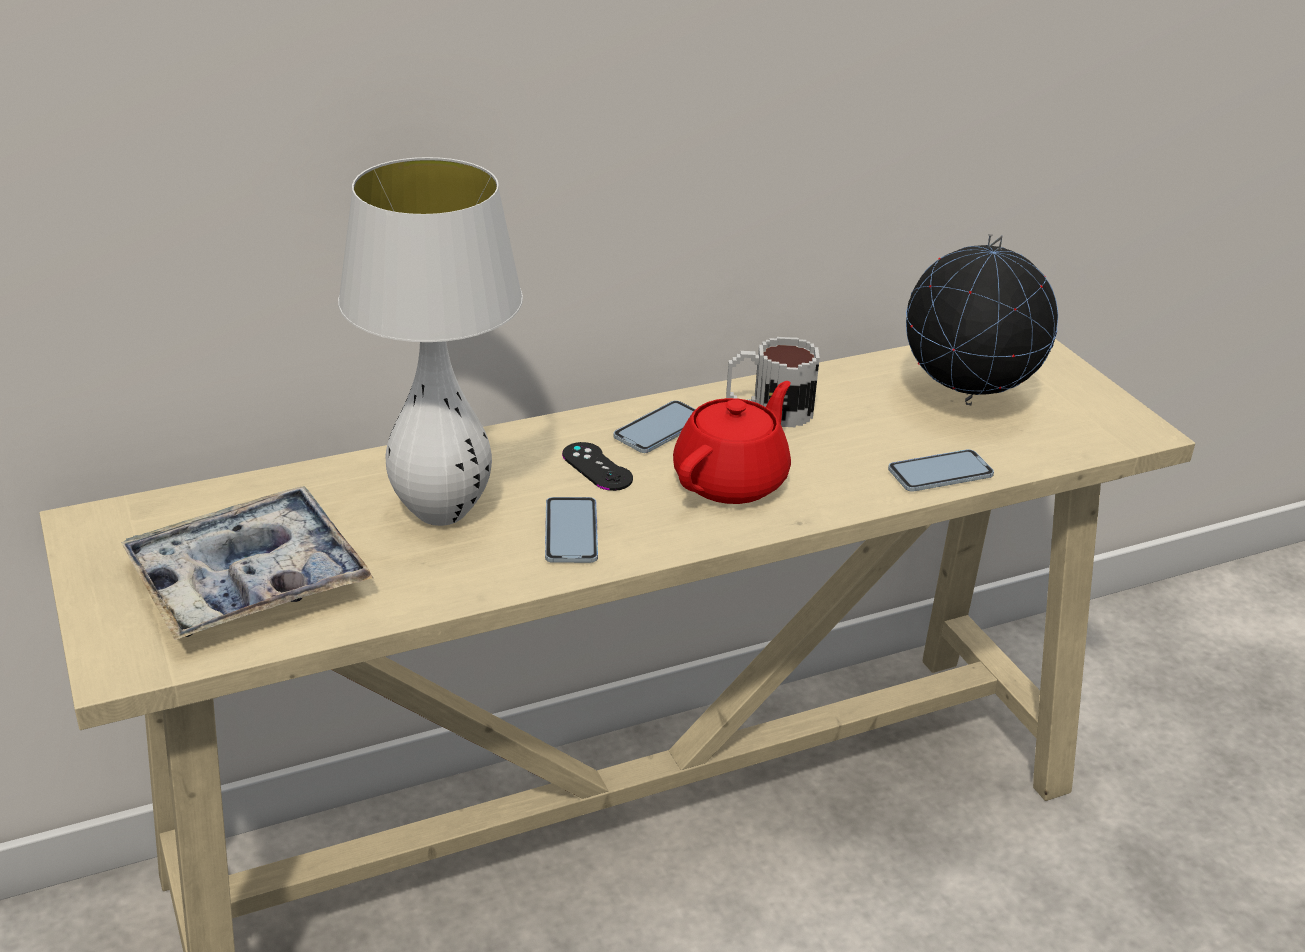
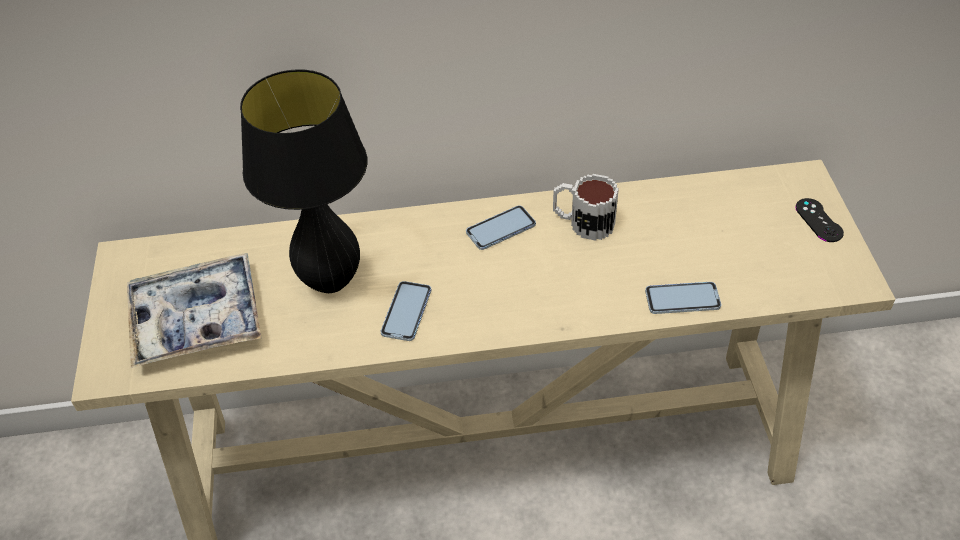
camera: 20 degrees right, 15 degrees up
(442, 512) = (331, 281): white table lamp -> black table lamp
(597, 467) = (445, 257): black game controller -> black game controller (819, 220)
(732, 480) = (531, 283): red teapot -> none
(965, 402) = (731, 234): globe -> none

